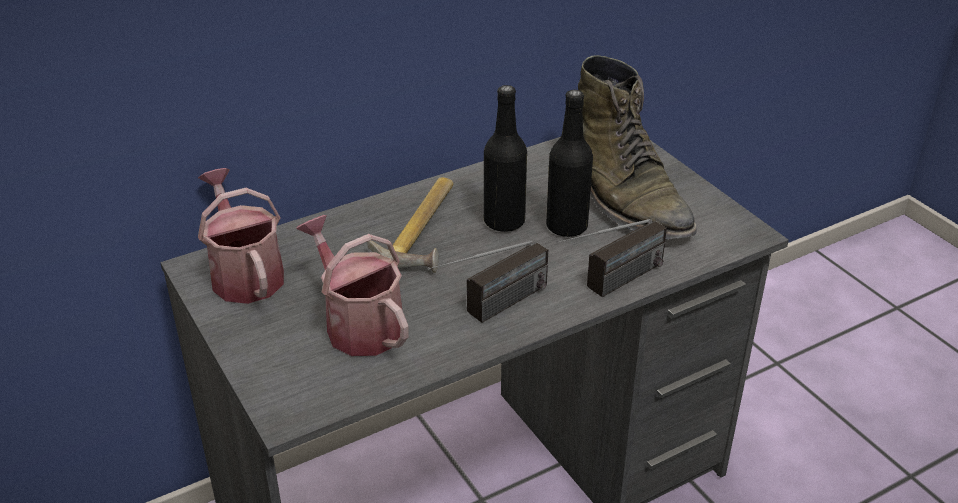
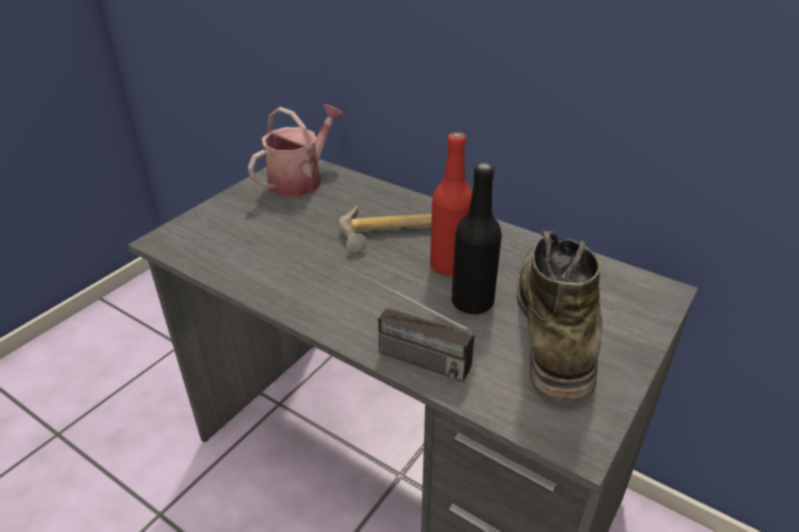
camera: 65 degrees right, 0 degrees up
(358, 324) = (270, 238): watering can -> none
(491, 310) = (321, 293): radio -> none
(504, 221) = (449, 266): black bottle -> red bottle
(622, 197) = (554, 324): green boot -> green boot turned 150 degrees clockwise

